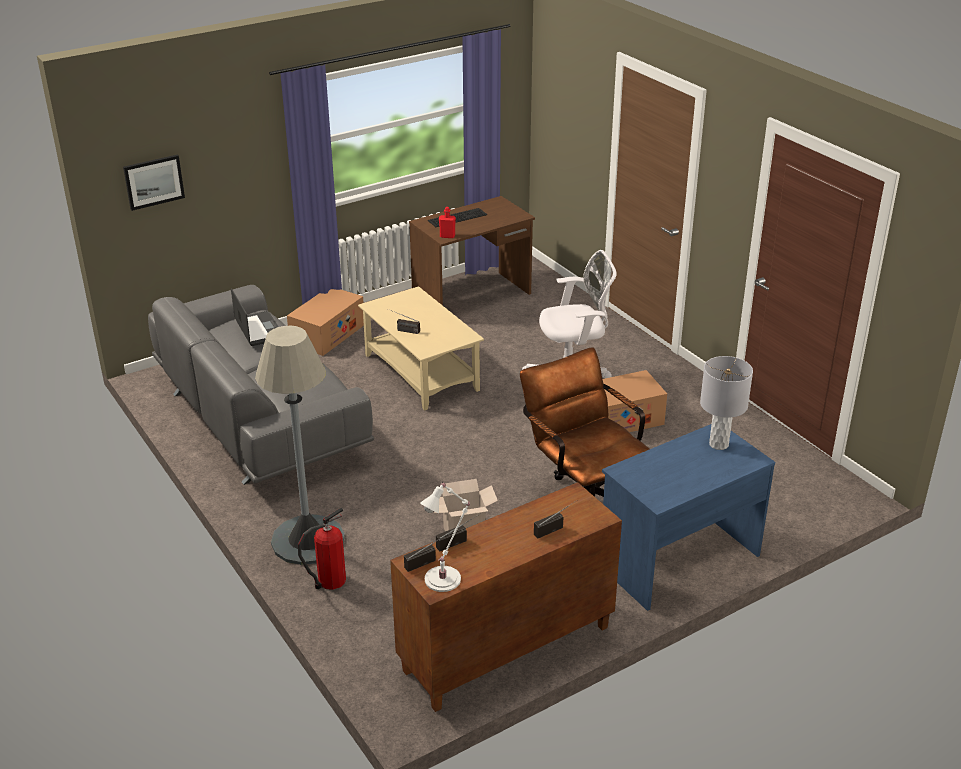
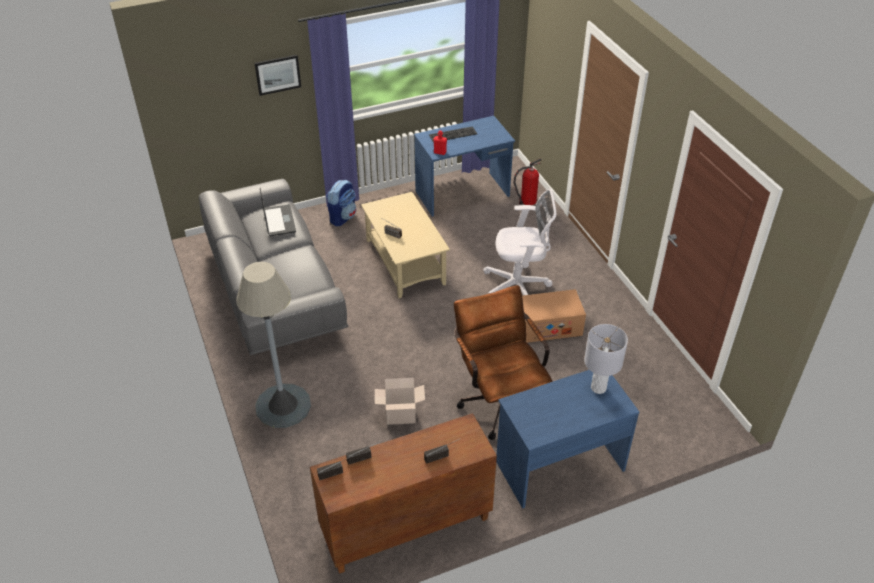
camera: 10 degrees right, 10 degrees up
(153, 181) = (204, 100): picture -> picture (277, 74)
(327, 334) = (342, 217): cardboard box -> backpack
(329, 581) = (290, 445): fire extinguisher -> fire extinguisher (527, 201)
(445, 577) = (346, 490): white table lamp -> none
(473, 297) = (463, 194): brown desk -> blue desk

